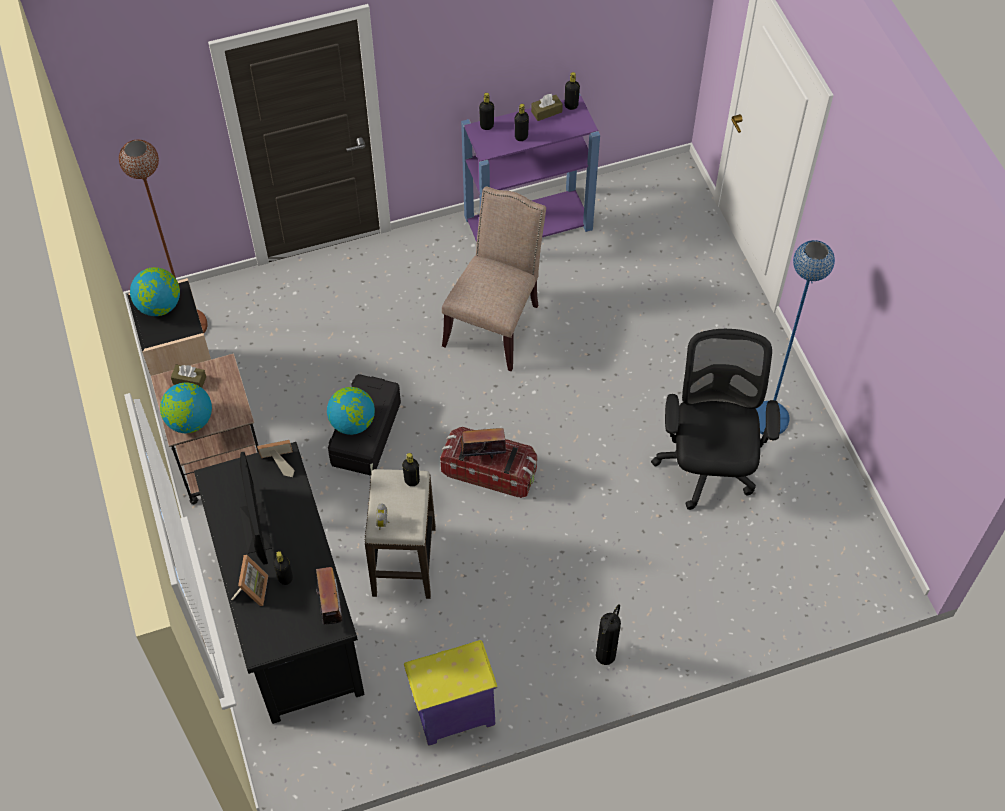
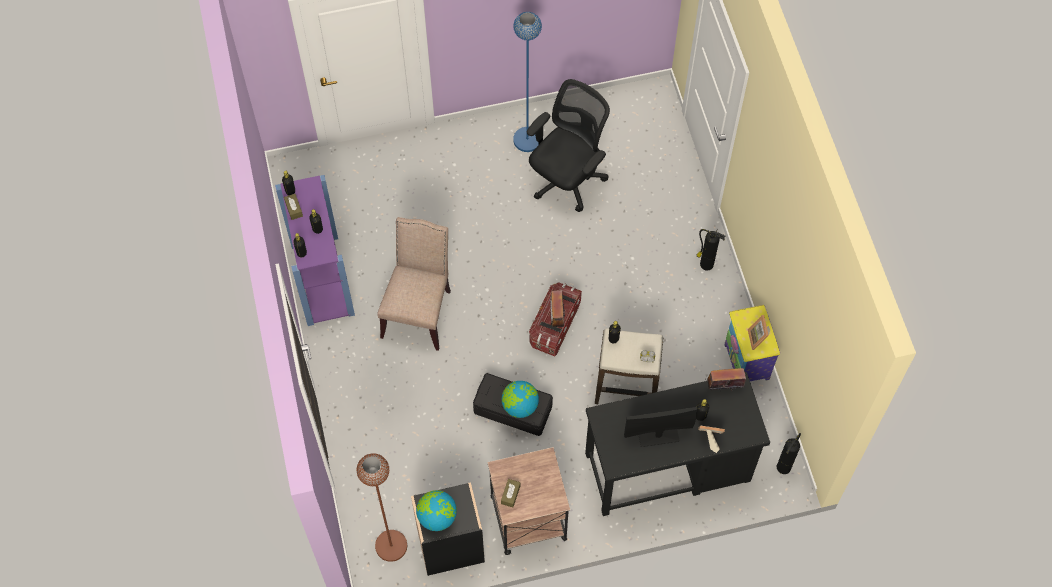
camera: 85 degrees left, 5 degrees up
(190, 421) = (549, 494): globe -> none
(278, 463) = (605, 419): picture frame -> picture frame (759, 338)
(295, 768) = (784, 466): none -> fire extinguisher
(495, 323) = (419, 311): beige chair -> beige chair turned 75 degrees clockwise
(708, 470) = (566, 183): black office chair -> black office chair turned 120 degrees clockwise

